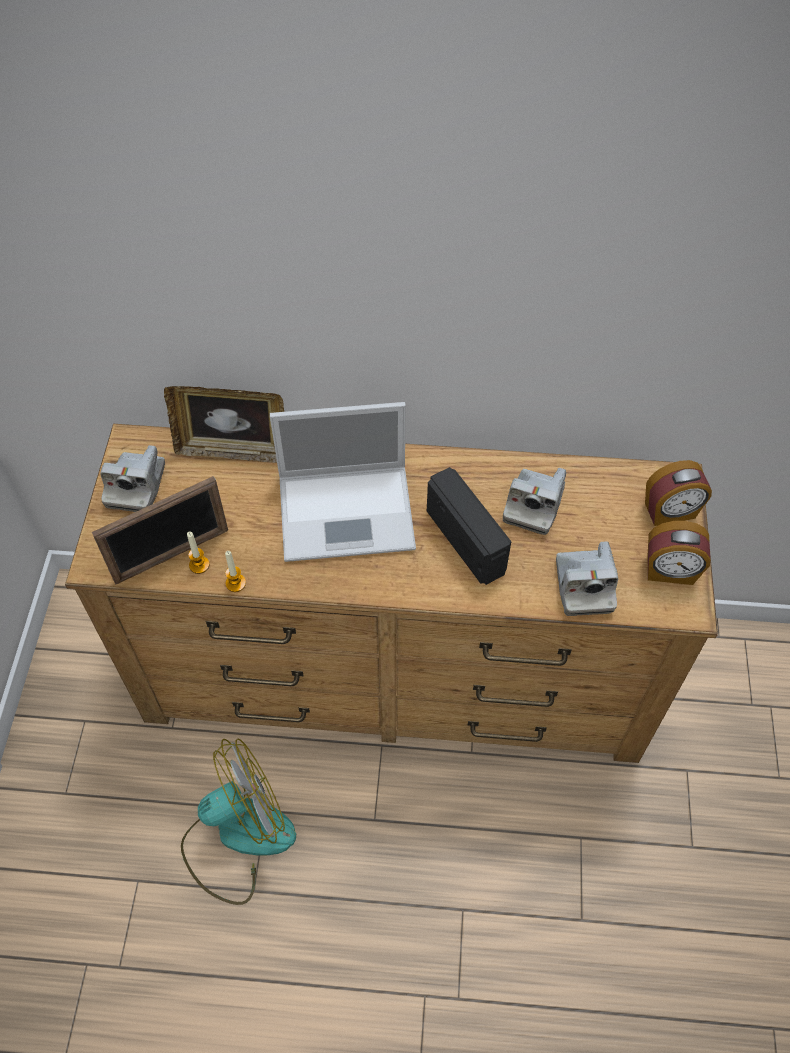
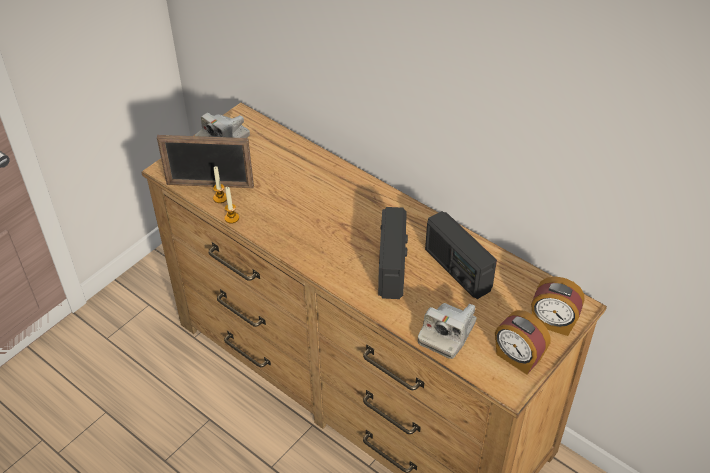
camera: 35 degrees right, 10 degrees down
(233, 450) = (295, 147): picture frame -> none
(238, 837) = (181, 424): fan -> none
(349, 512) = (333, 214): laptop -> none
(533, 505) = (457, 269): camera -> radio

